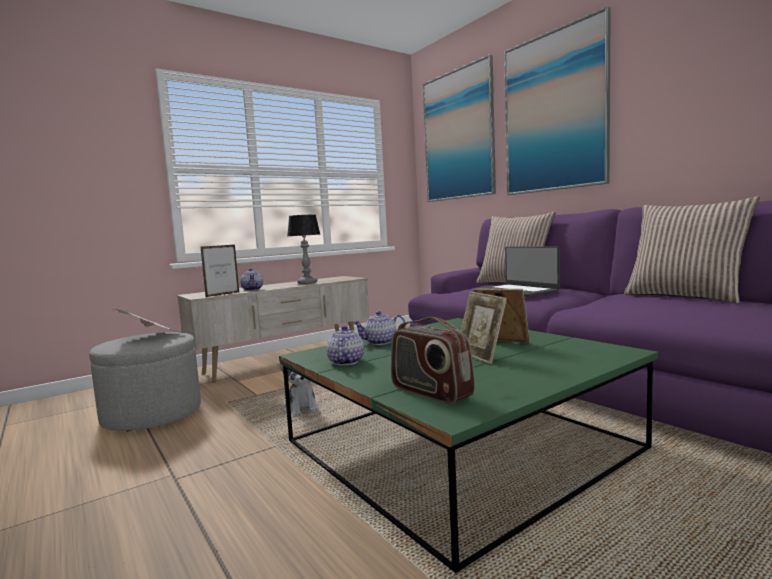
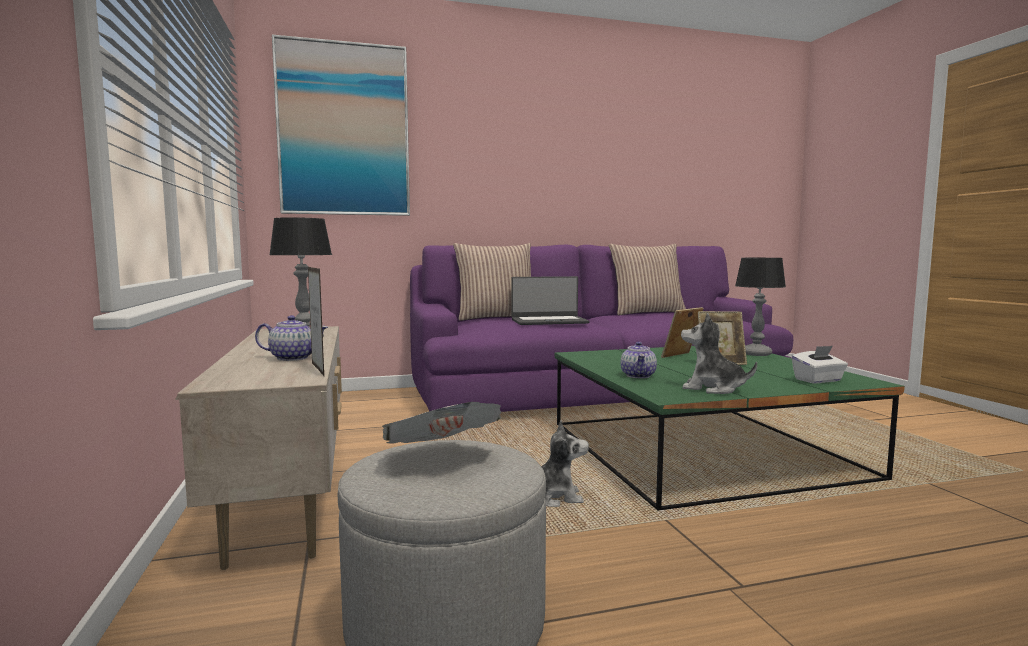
camera: 70 degrees left, 0 degrees up
(345, 362) = (712, 388): teapot -> plush toy
(430, 392) = (818, 380): radio -> white tissue box
(554, 112) = (488, 141): picture -> none
(583, 364) = (756, 354): none -> table lamp

